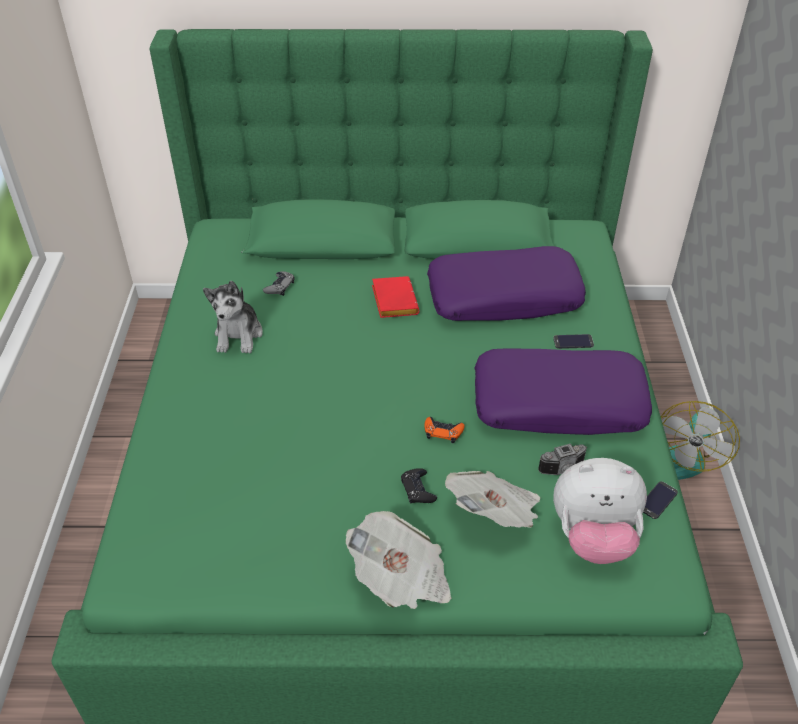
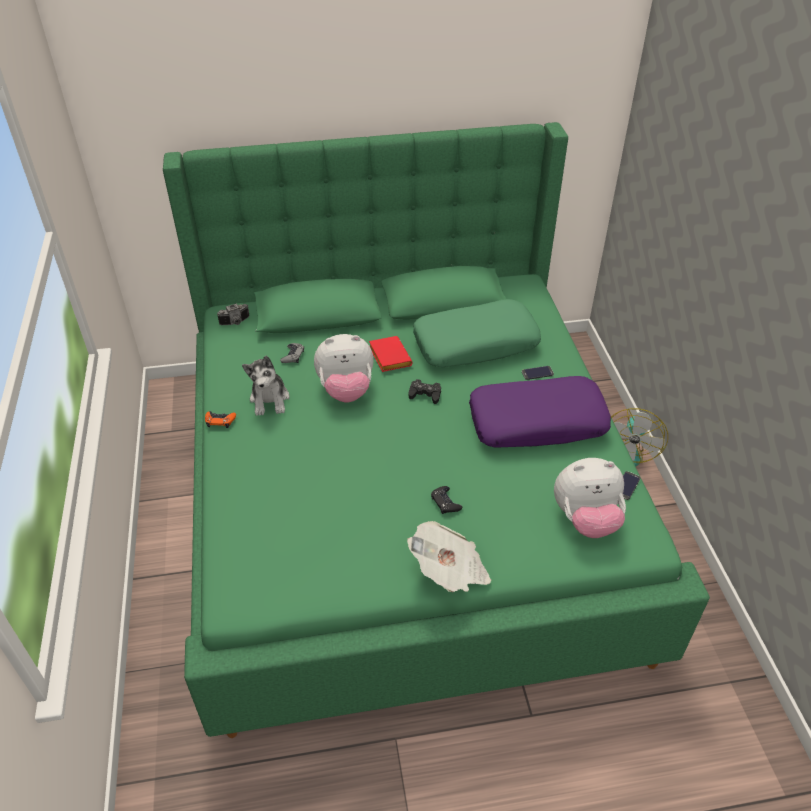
camera: 10 degrees left, 0 degrees up
(331, 335) = (346, 390): none -> plush toy
(426, 351) = (425, 394): none -> black game controller
(443, 432) = (454, 456): orange game controller -> orange game controller (220, 421)
(494, 513) = (508, 512): newspaper -> none
(504, 296) = (475, 343): purple pillow -> green pillow
(564, 471) = (553, 473): camera -> camera (236, 323)

